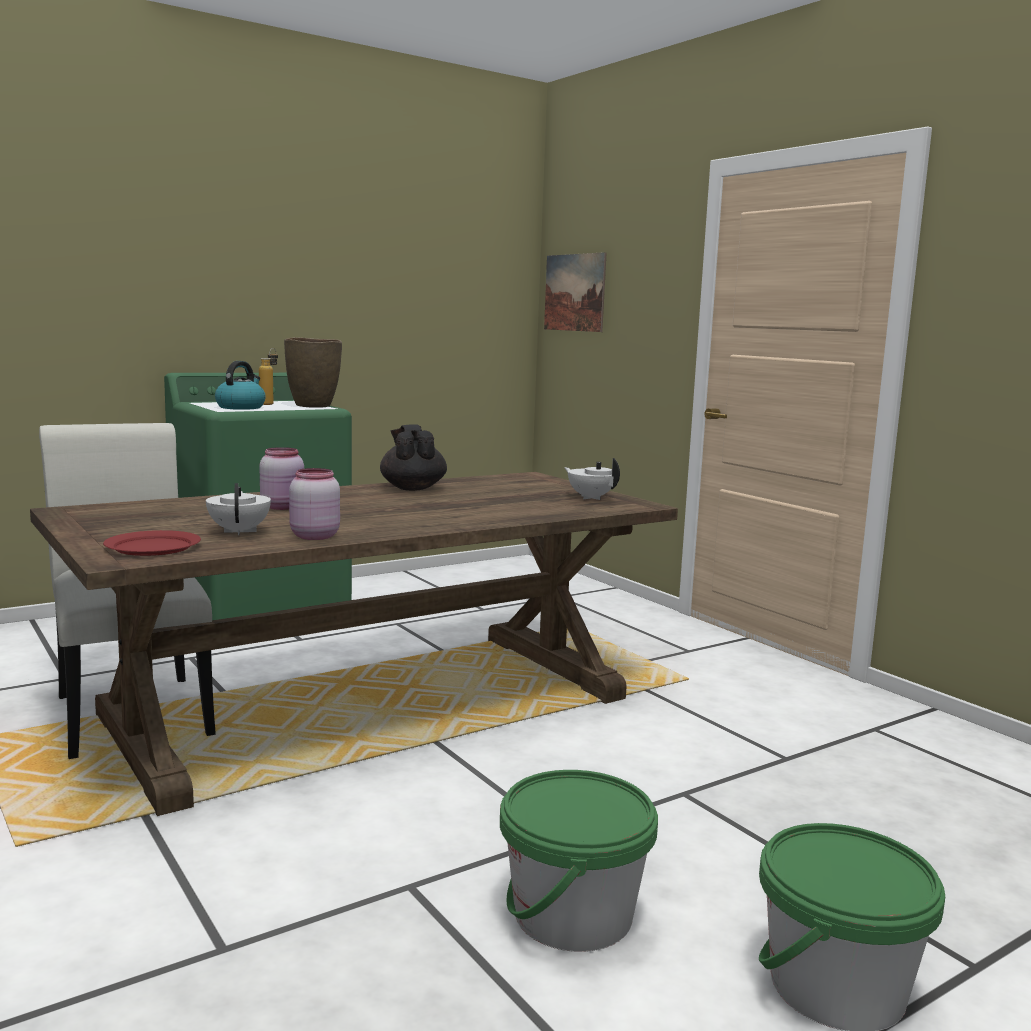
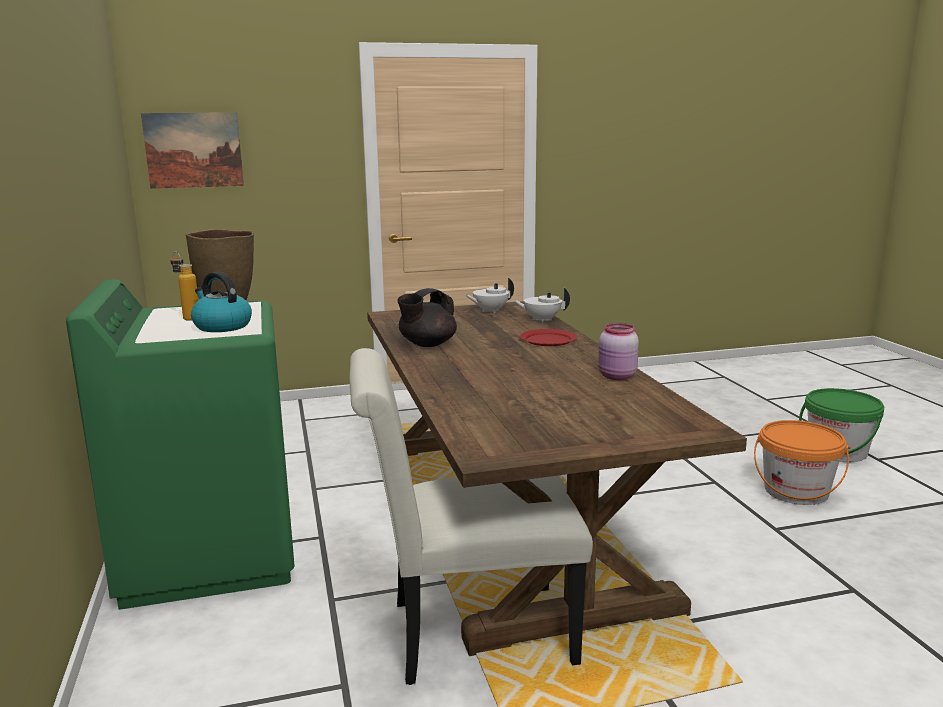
camera: 70 degrees left, 5 degrees up
(152, 547) = (657, 420): red plate -> red plate (548, 340)
(240, 531) = (597, 395): white teapot -> white teapot (541, 320)
(283, 507) = (496, 381): pink jar -> none
(412, 488) = (427, 344): black teapot -> black teapot turned 45 degrees counterclockwise
(572, 915) = (796, 491): green bucket -> orange bucket

